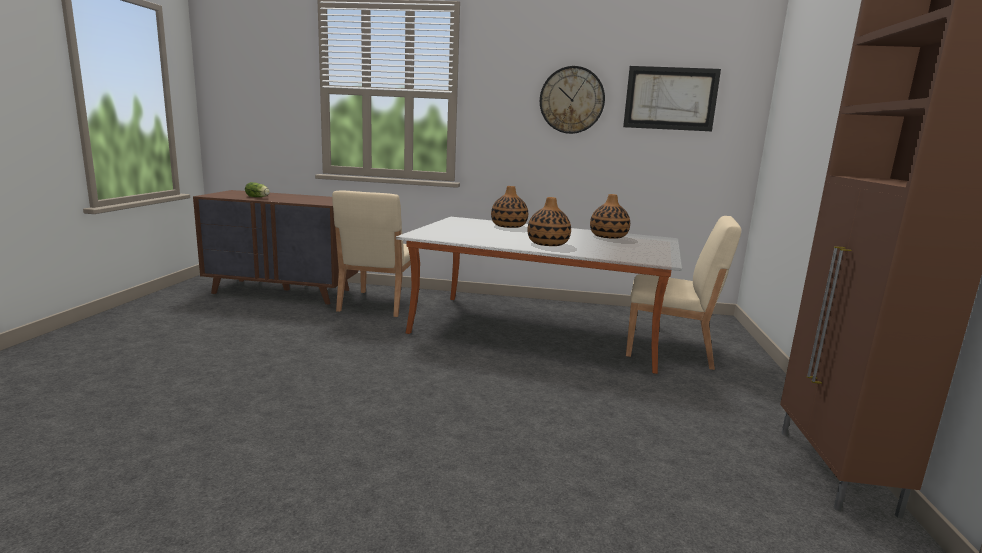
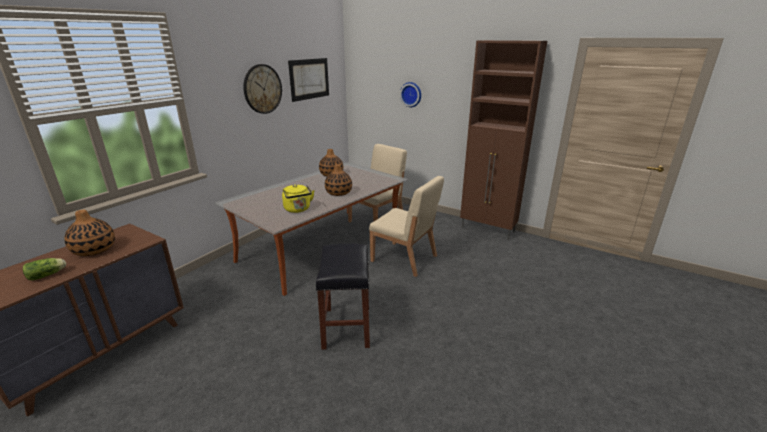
camera: 65 degrees left, 10 degrees up
(363, 377) = (346, 326): none -> black stool
(377, 304) = (206, 298): beige chair -> beige chair (404, 259)
(468, 236) = (298, 209): none -> yellow kettle
(509, 226) = (276, 191): vase -> vase (94, 250)
(824, 127) = (411, 94): none -> wall clock

